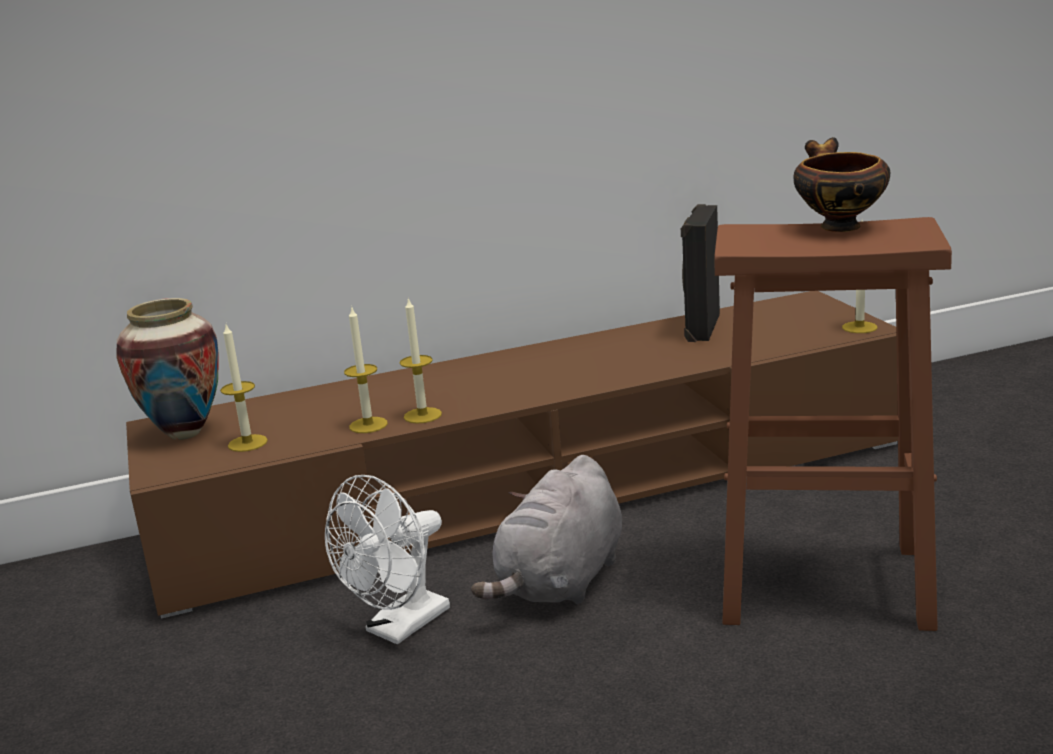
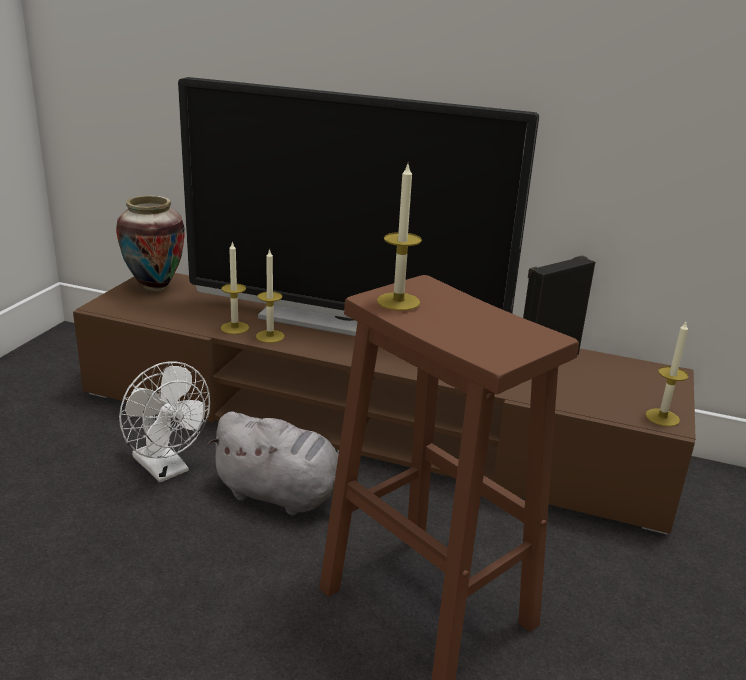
camera: 35 degrees right, 5 degrees up
(247, 443) = (166, 308): candle -> candle (398, 301)
(399, 628) = (166, 469): white fan -> white fan turned 120 degrees counterclockwise
(470, 375) = (344, 322): none -> television
(560, 582) = (282, 496): grey plush toy -> grey plush toy turned 135 degrees counterclockwise
(837, 226) = (490, 314): bowl -> none

